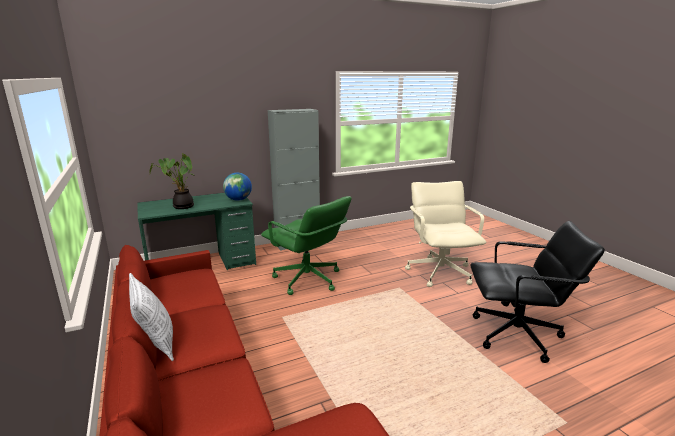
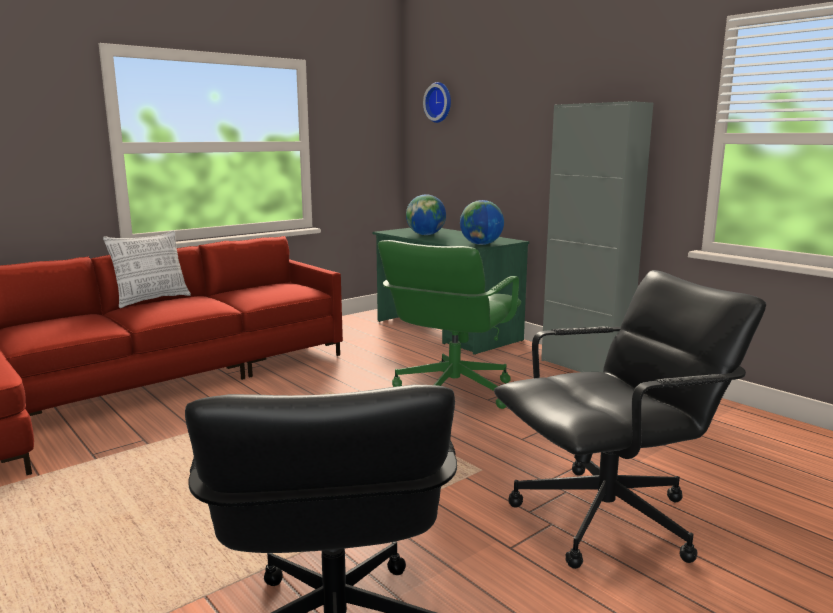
camera: 75 degrees right, 5 degrees down
(135, 107) = (439, 102): none -> wall clock
(181, 207) = (426, 235): potted plant -> globe
(440, 272) = (608, 519): beige office chair -> black office chair

